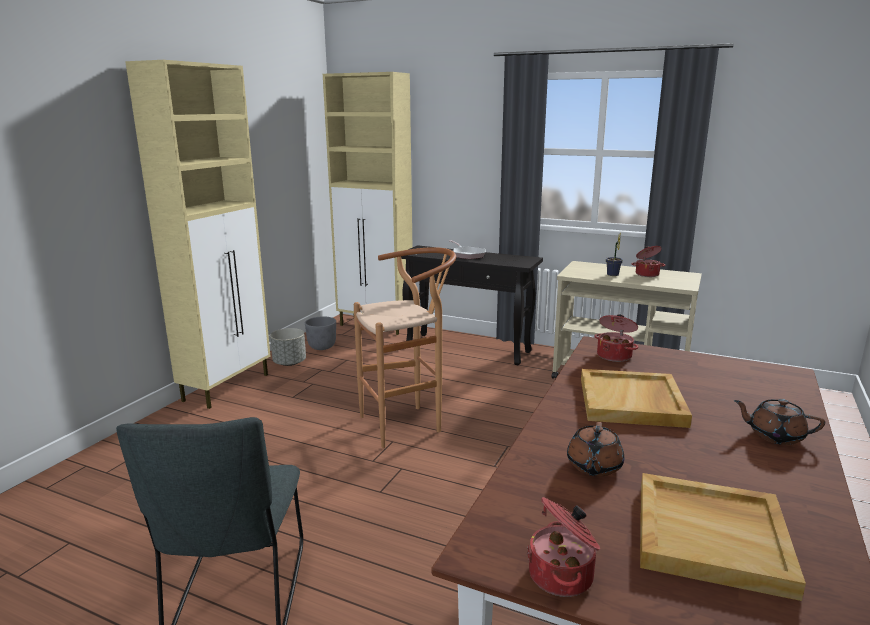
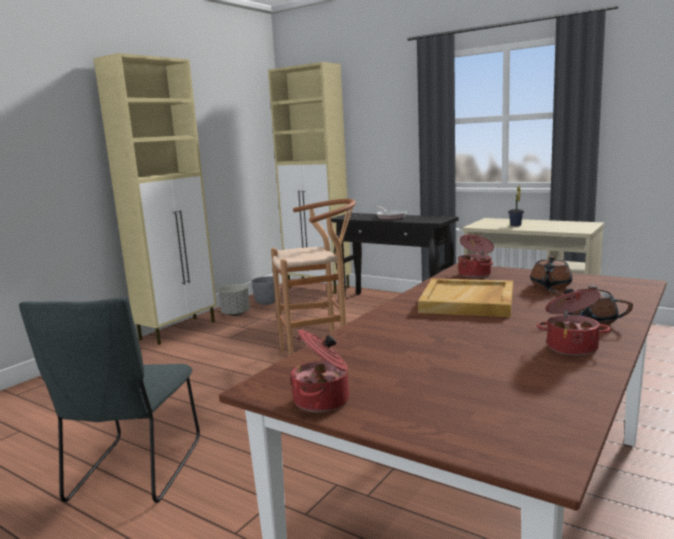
camera: 10 degrees right, 5 degrees down
(593, 466) = (401, 339): brown teapot -> brown teapot (550, 286)
(647, 274) = (549, 224): cooking pot -> cooking pot (571, 347)
(712, 536) = (476, 381): beige tray -> none

